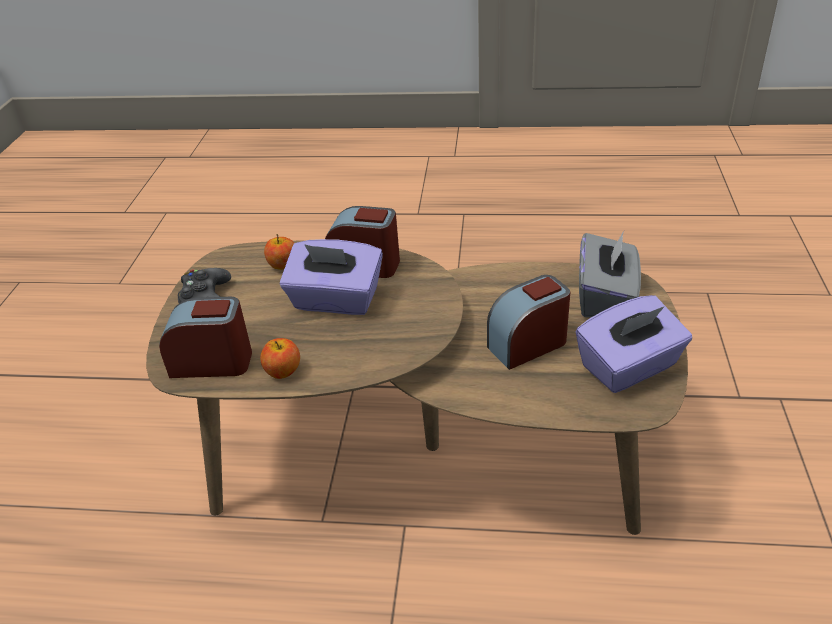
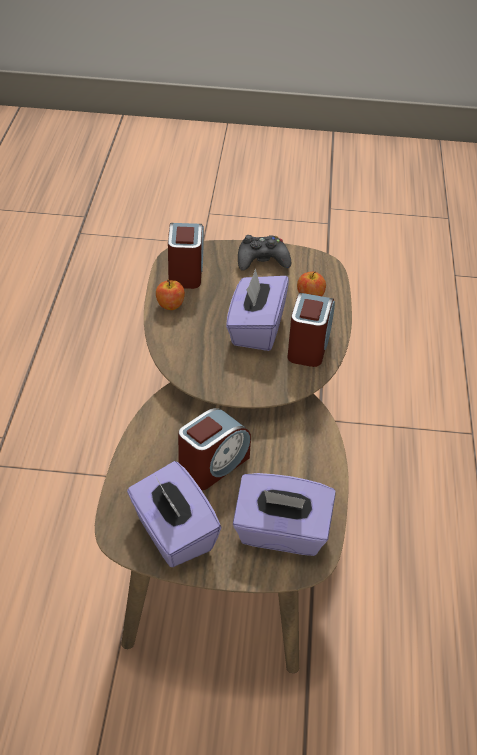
camera: 85 degrees right, 5 degrees up
(528, 344) = (213, 465): alarm clock -> alarm clock turned 75 degrees clockwise
(606, 298) = (281, 534): grey tissue box -> purple tissue box

